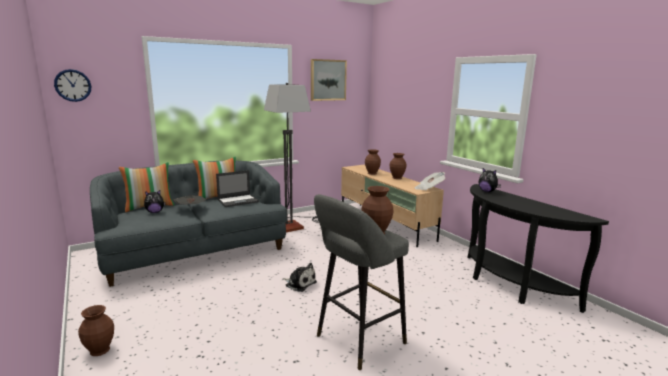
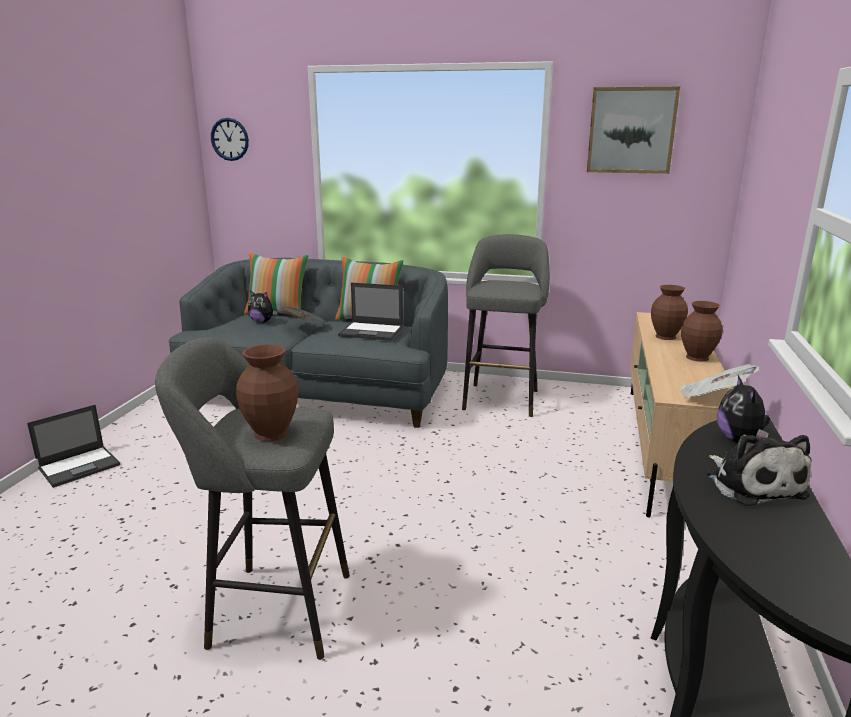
camera: 45 degrees right, 5 degrees up
(99, 350) = (80, 466): brown vase -> laptop
(295, 225) = (501, 398): floor lamp -> grey stool
(299, 283) = (354, 488): plush toy -> plush toy (752, 484)

